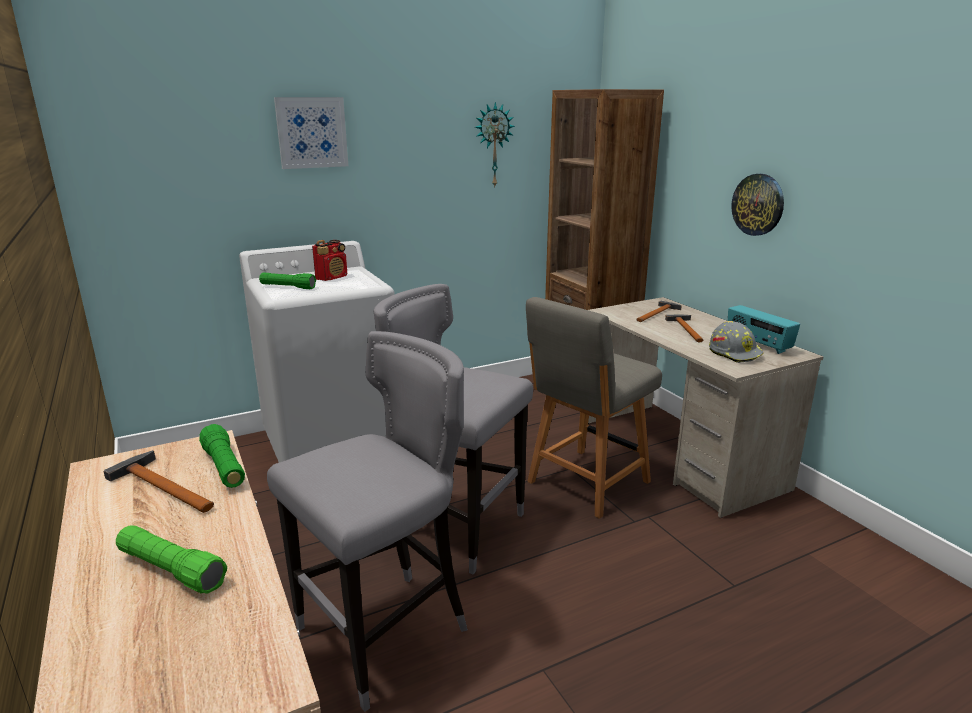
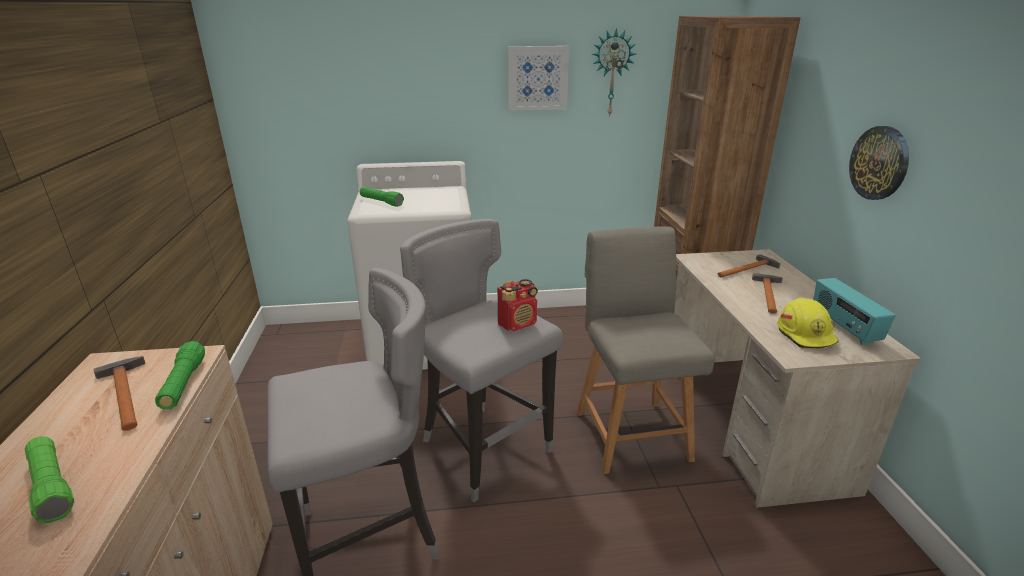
camera: 20 degrees right, 5 degrees up
(311, 132) = (427, 57): picture -> picture (537, 78)
(332, 278) = (426, 196): radio -> radio (518, 323)
(586, 483) = (630, 432): grey chair -> grey chair turned 105 degrees clockwise
(735, 353) = (806, 334): grey hard hat -> yellow hard hat

